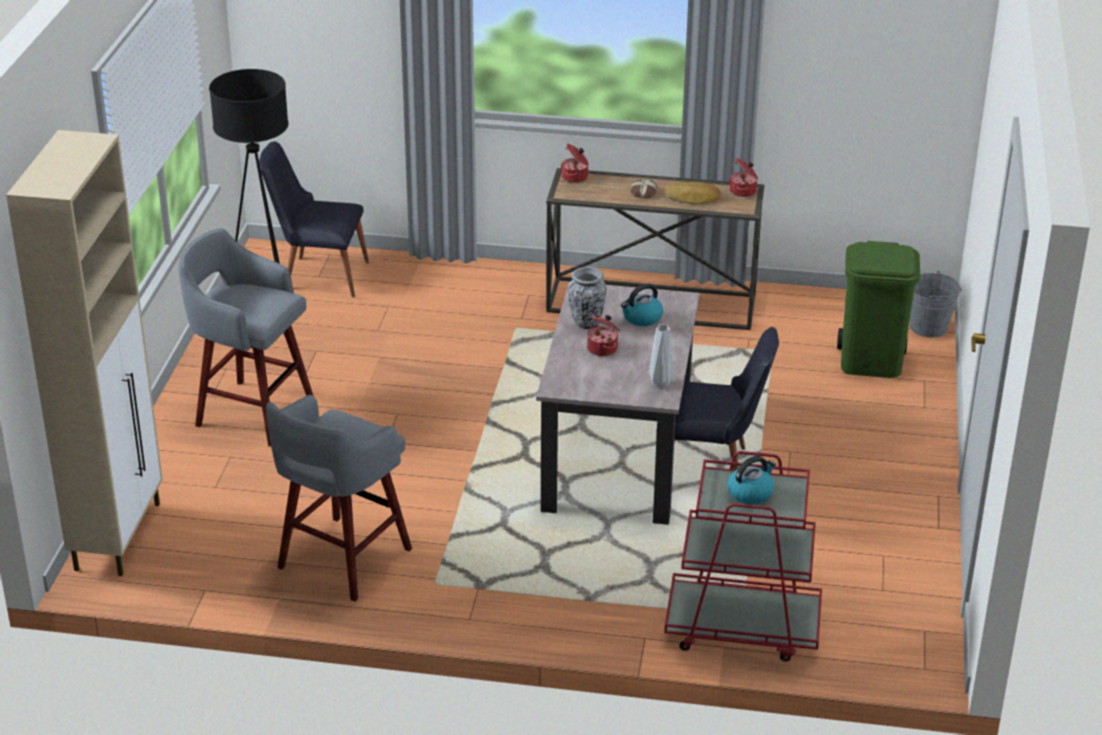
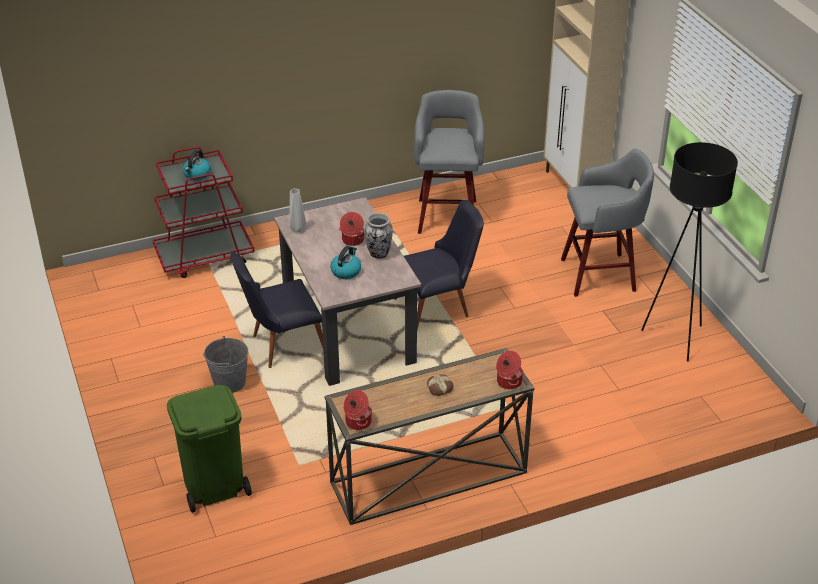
camera: 150 degrees right, 5 degrees up
(317, 275) = (703, 397): black chair -> black chair (439, 307)
(693, 198) = (394, 398): bread -> none
(928, 327) = (180, 550): grey bucket -> grey bucket (229, 382)

